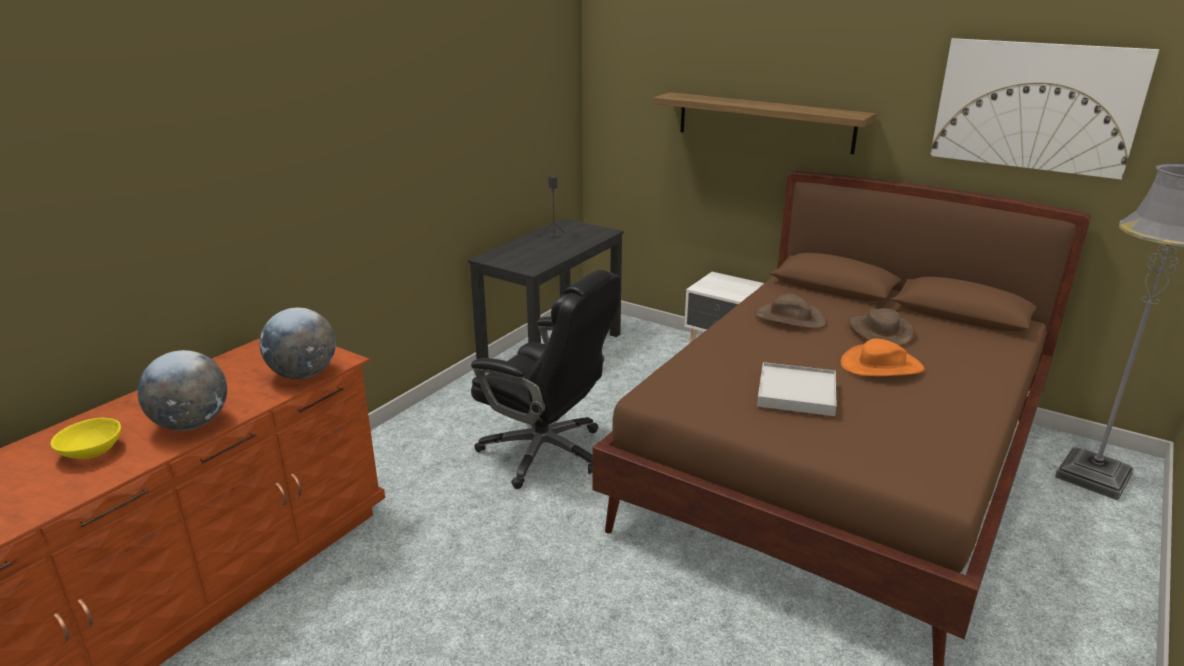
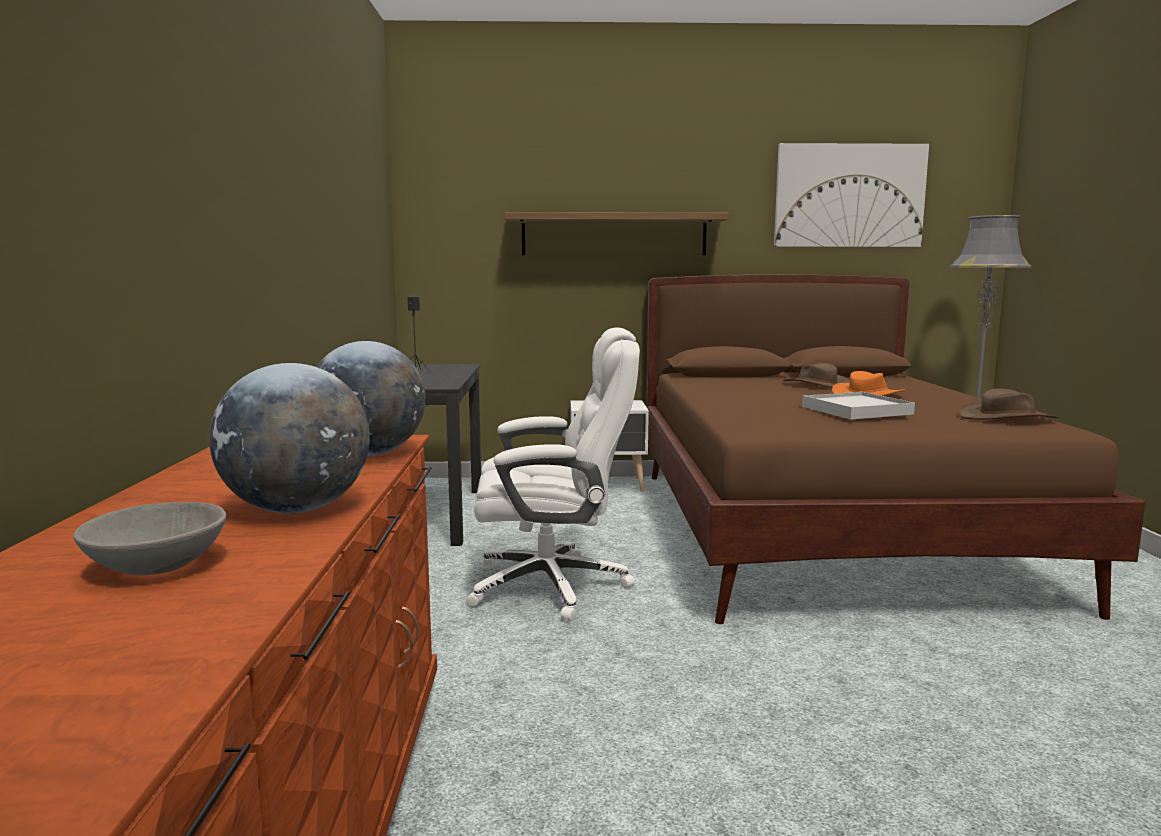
camera: 35 degrees left, 15 degrees down
(92, 452) = (158, 566): yellow bowl -> grey bowl
(546, 452) = (552, 586): black office chair -> white office chair
(789, 318) = (740, 387): brown hat -> brown hat (1007, 417)

